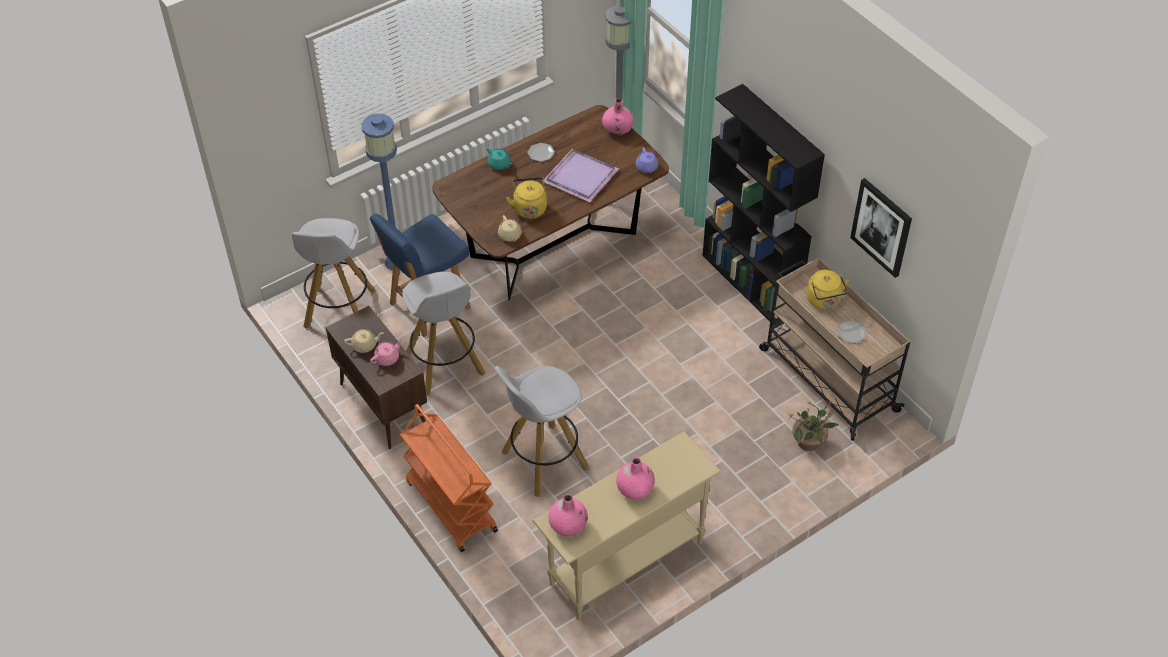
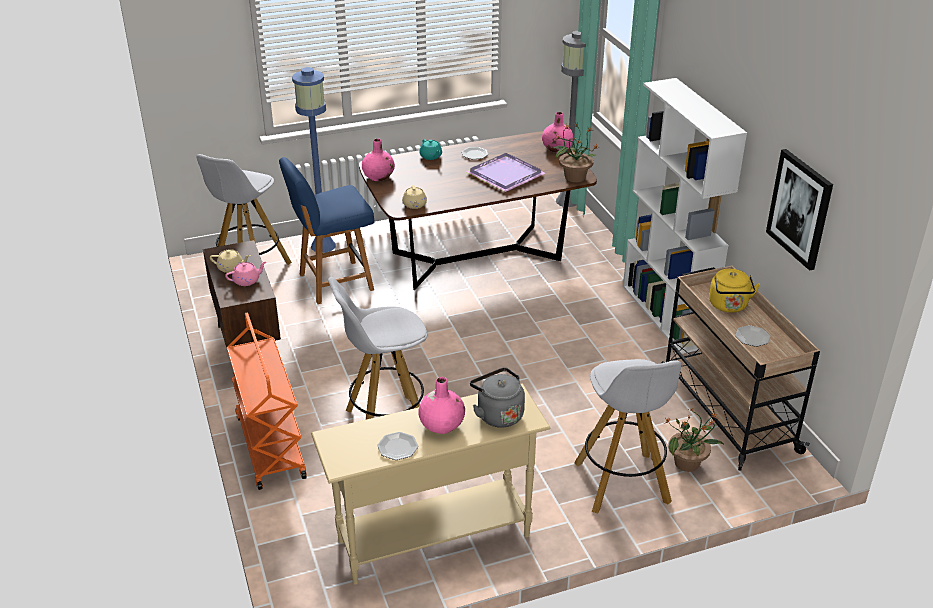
camera: 15 degrees right, 15 degrees down
(445, 365) = (327, 329): white stool -> white stool (622, 484)
(529, 207) = (444, 188): yellow kettle -> none
(568, 525) = (348, 444): pink vase -> pink vase (378, 176)
(609, 518) = (398, 447): none -> plate
(647, 167) = (574, 177): purple teapot -> potted plant
(675, 468) = (498, 414): none -> grey kettle
(751, 283) = (666, 315): black bookcase -> white bookcase

